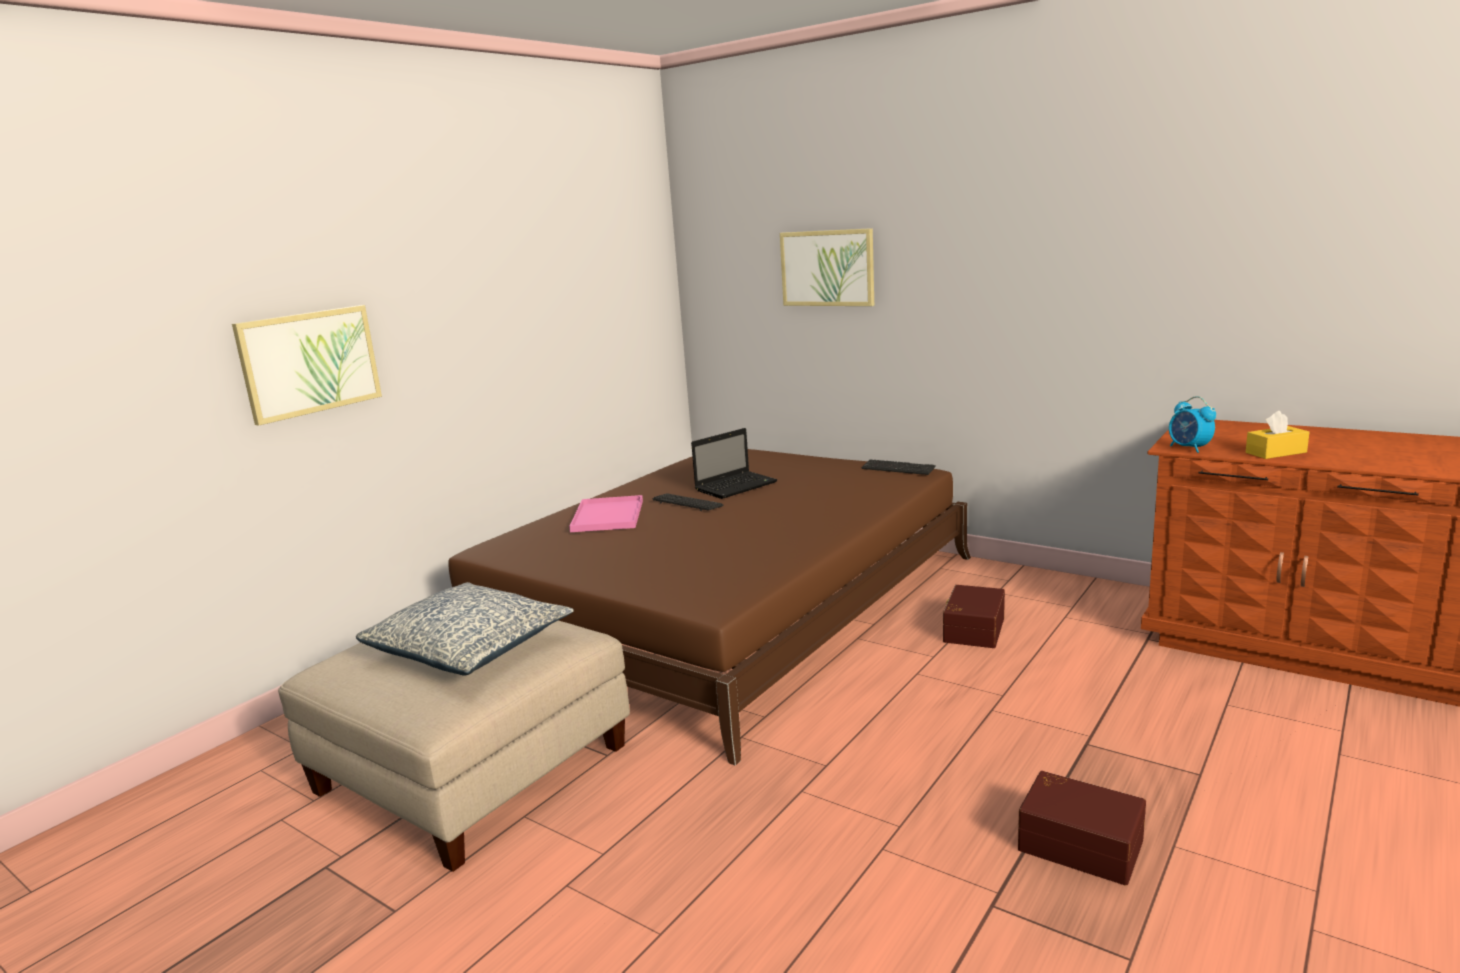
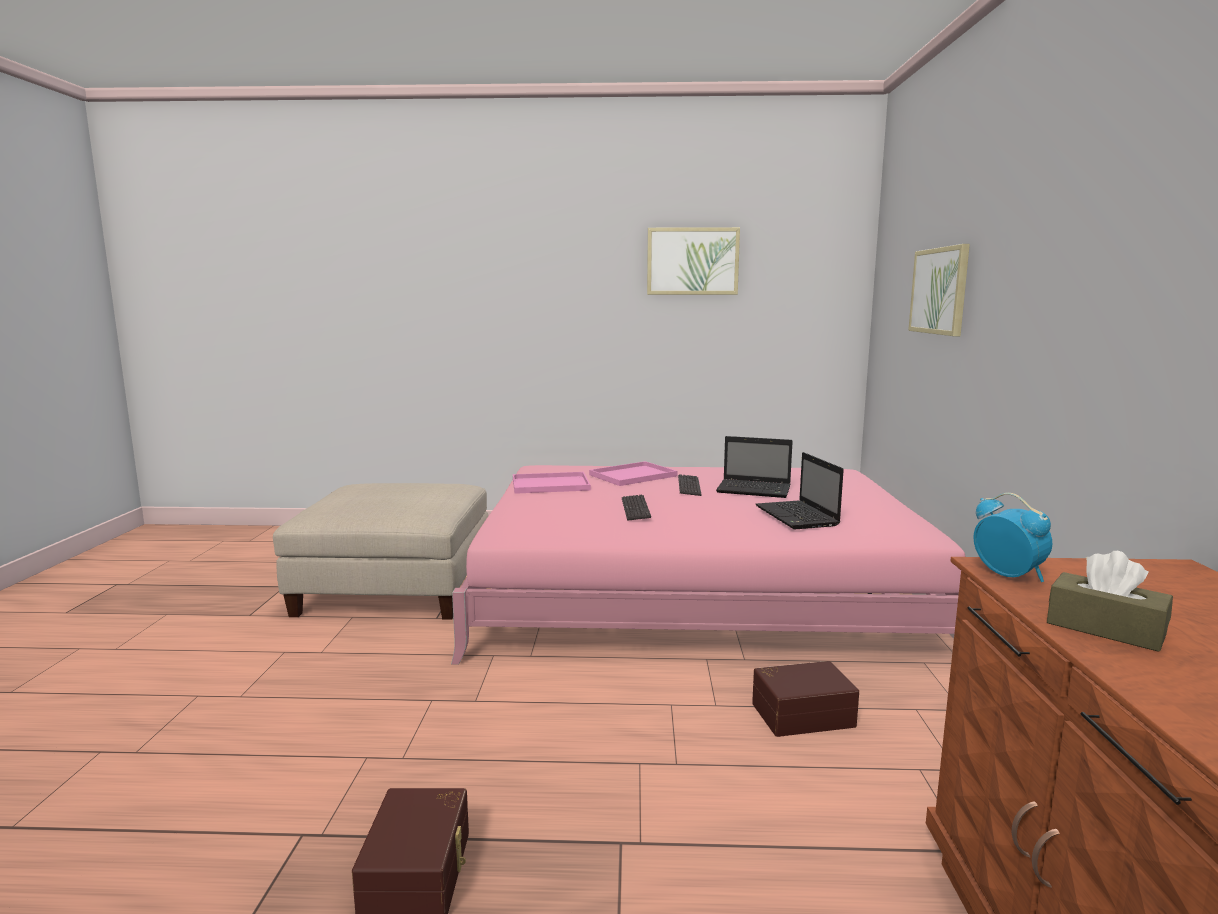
camera: 55 degrees right, 5 degrees down
(309, 362) = (478, 312): picture -> picture (692, 261)
(470, 648) = (390, 500): pillow -> none
(570, 556) = (549, 485): none -> pink tray
(726, 605) = (695, 590): brown bed -> pink bed
(833, 490) = (798, 517): none -> laptop
(898, 469) = (906, 526): keyboard -> keyboard (635, 509)
(1189, 448) = (1008, 575): alarm clock -> alarm clock turned 120 degrees clockwise
(1276, 452) = (1105, 628): yellow tissue box -> brown tissue box

